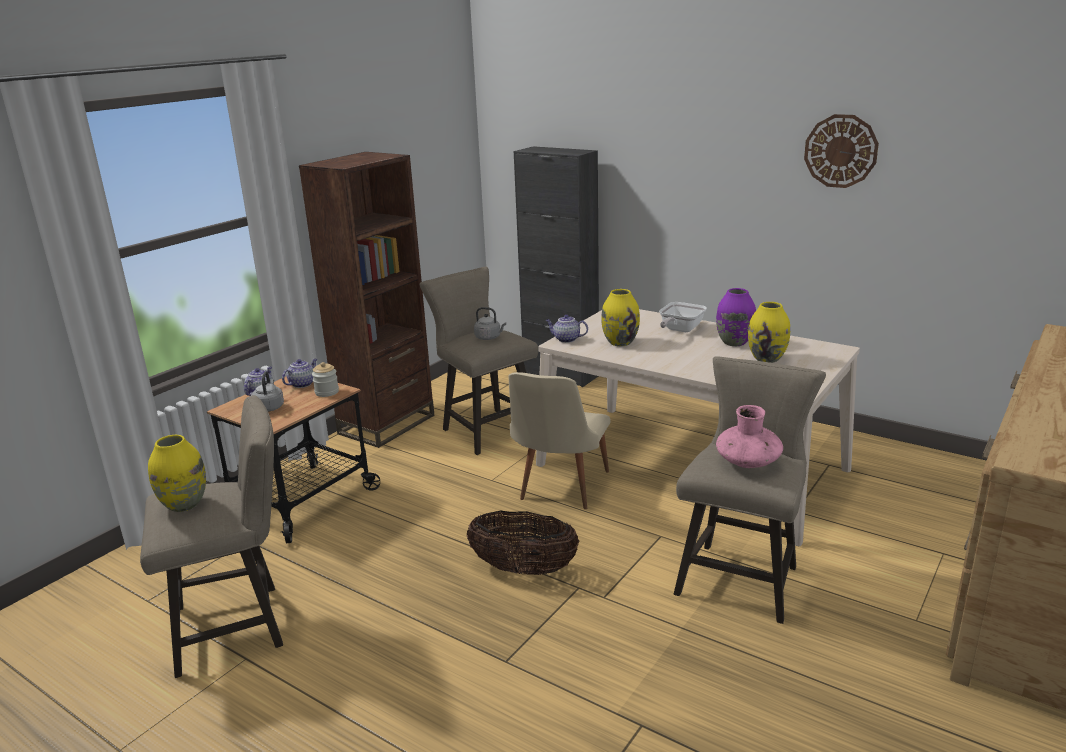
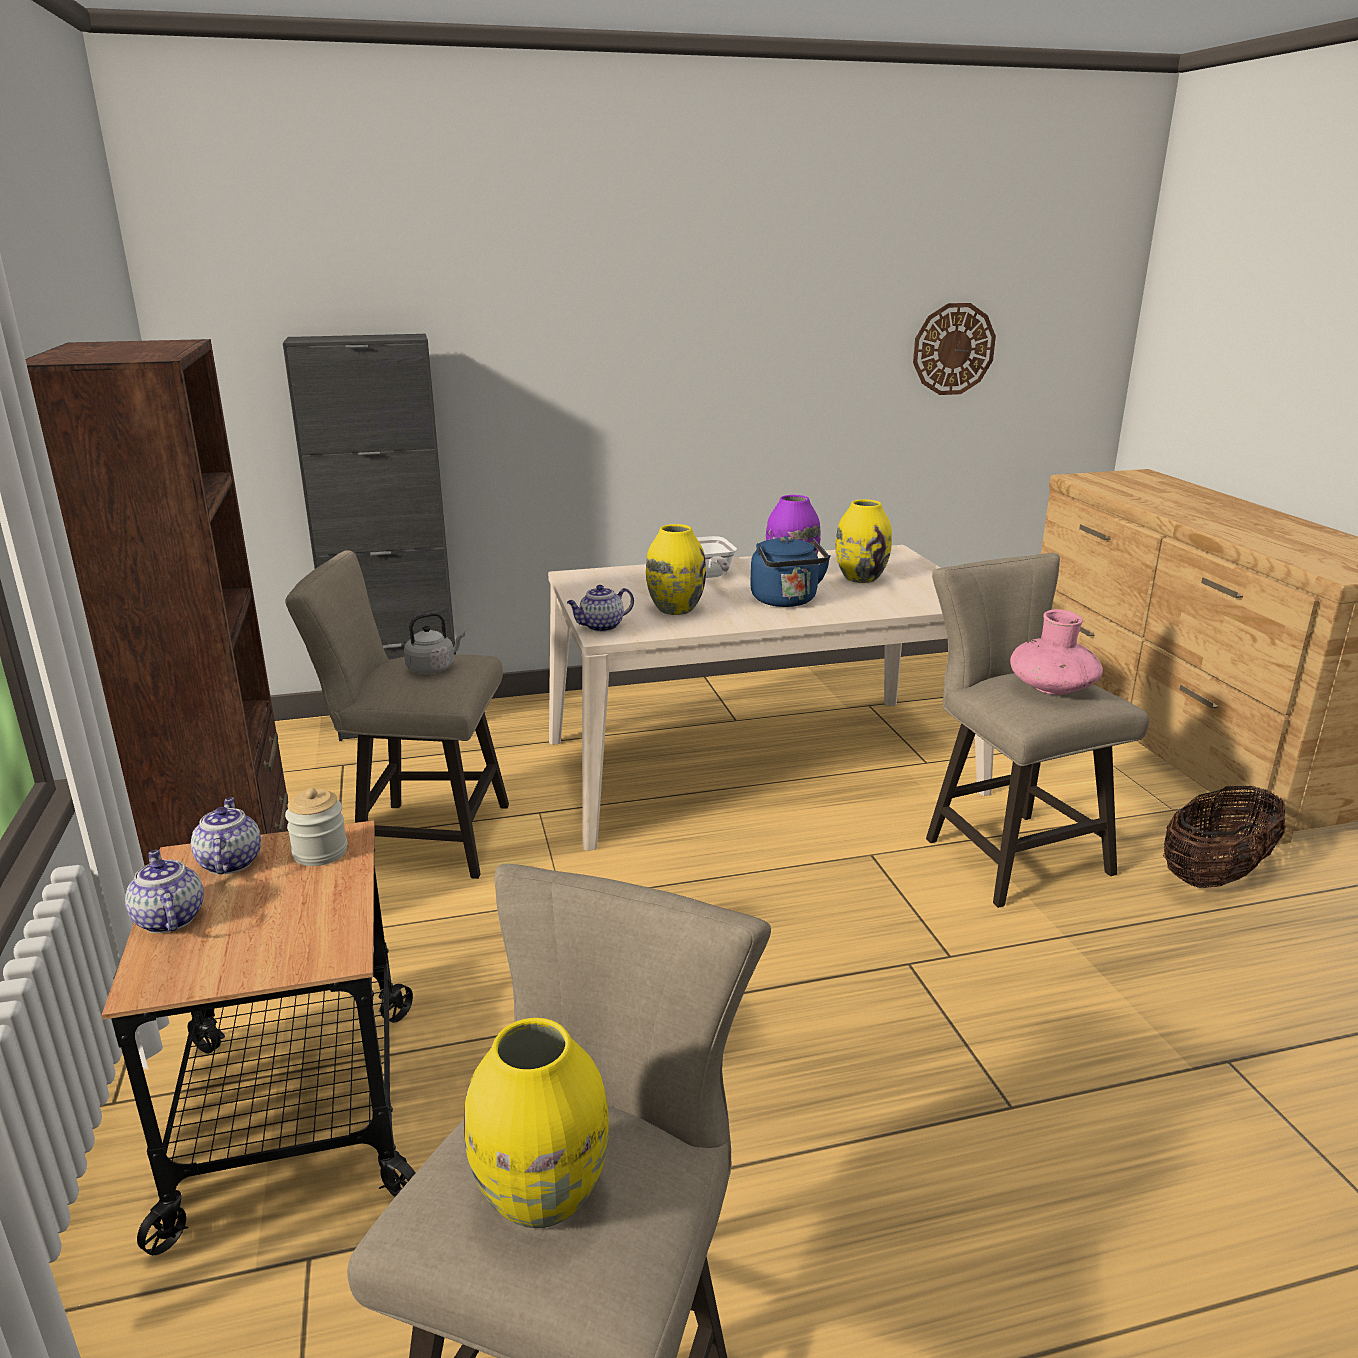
camera: 50 degrees left, 0 degrees up
(269, 407) = (254, 931): grey kettle -> none
(523, 569) = (816, 984): basket -> basket (1214, 875)
(559, 489) = (672, 864): beige chair -> none
(686, 357) = (786, 601): none -> blue kettle
(840, 151) = (793, 306): wall clock -> wall clock (953, 349)

